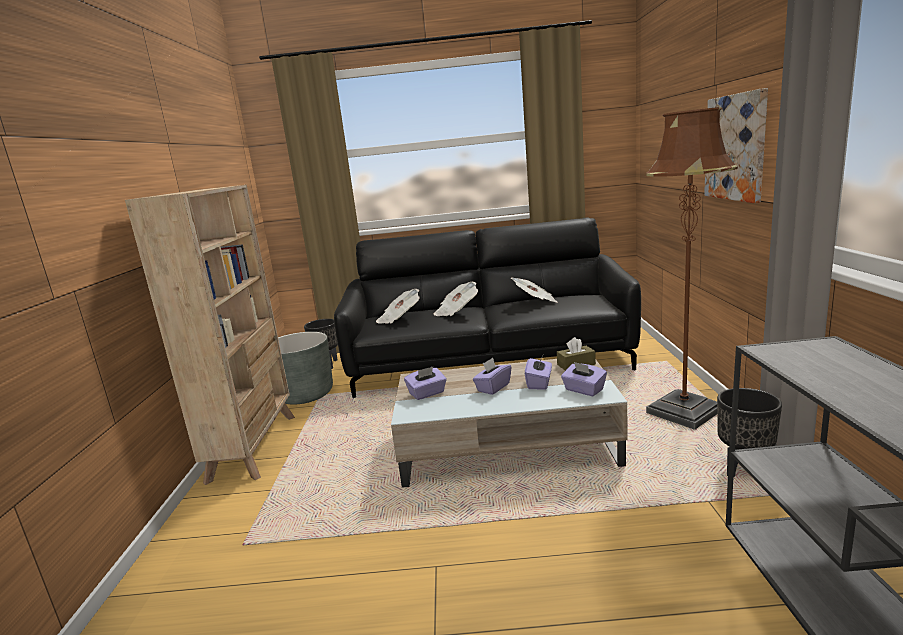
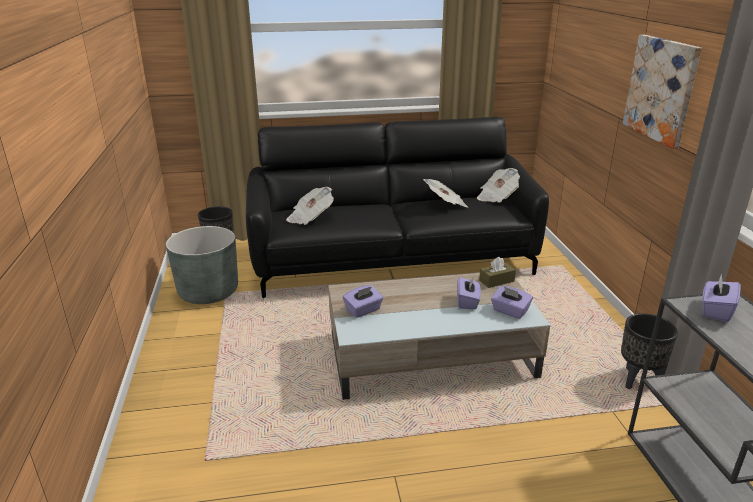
camera: 10 degrees left, 10 degrees up
(254, 446) = (175, 353): beige bookcase -> none
(456, 311) = (368, 212): newspaper -> newspaper (497, 197)
(493, 387) = (425, 305): purple tissue box -> purple tissue box (715, 310)
(684, 413) = (583, 323): brown floor lamp -> none

